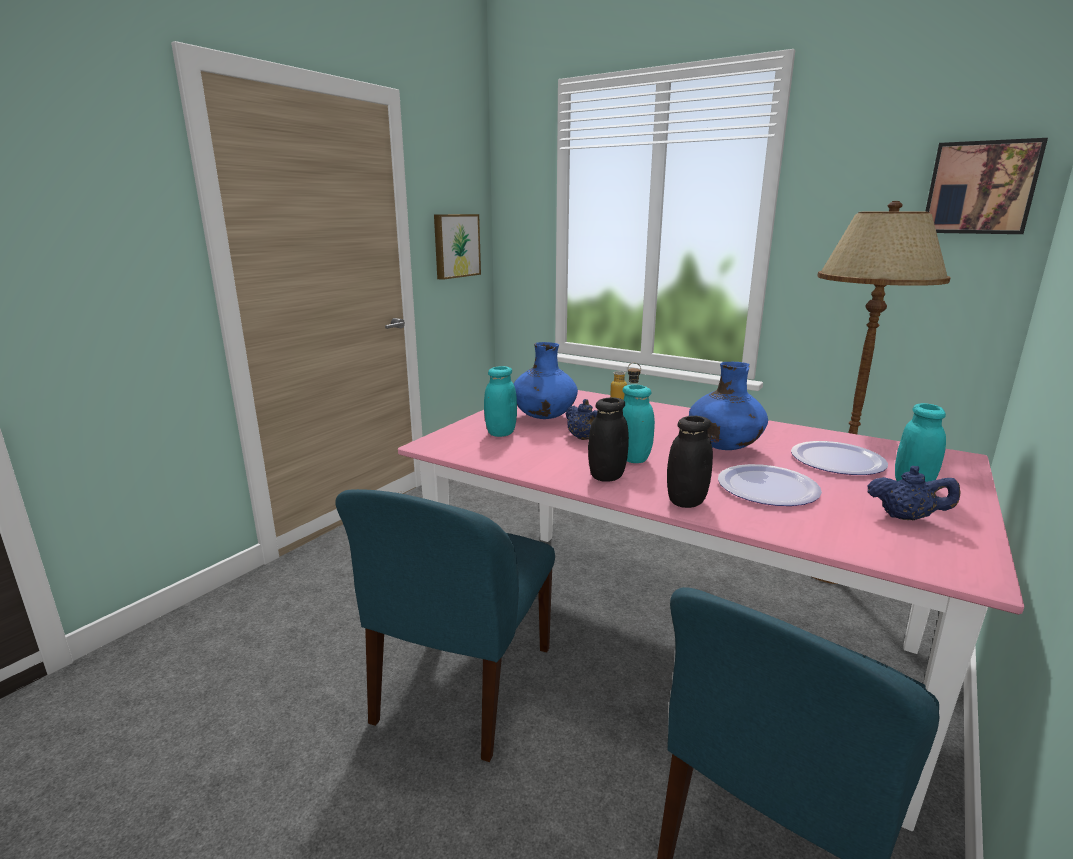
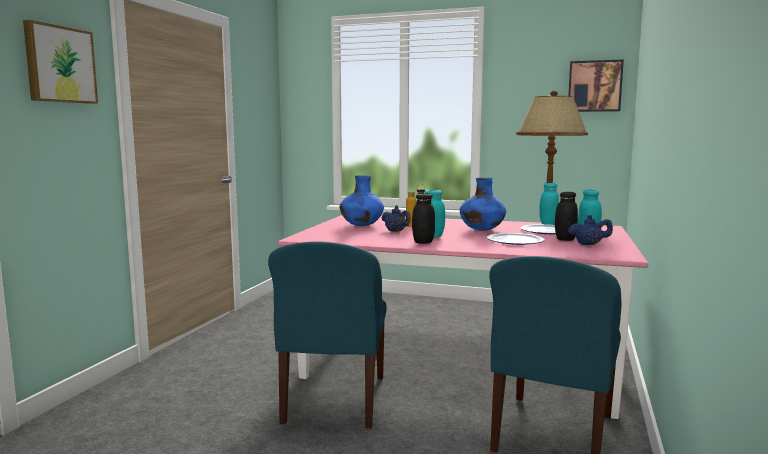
camera: 15 degrees left, 10 degrees down
(455, 245) = (259, 126): picture -> picture (59, 64)
(501, 433) = (340, 232): turquoise jar -> turquoise jar (548, 224)
(686, 501) = (475, 247): black jar -> black jar (565, 239)

